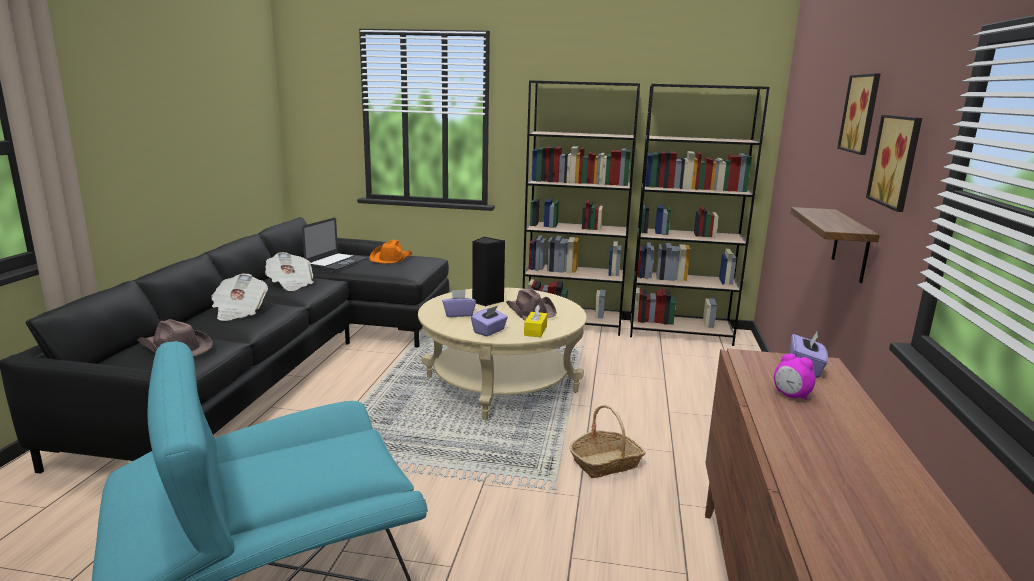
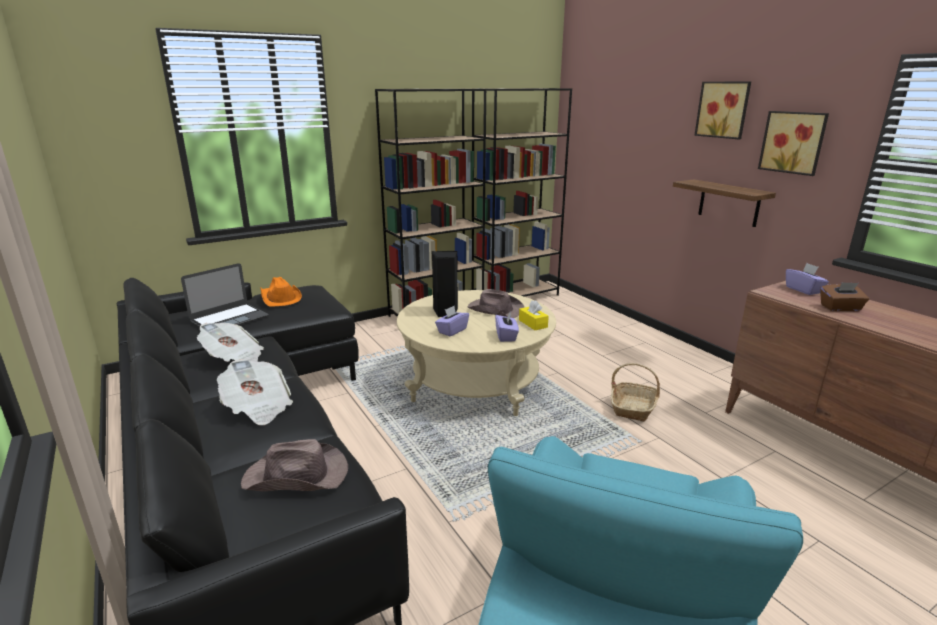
camera: 40 degrees left, 5 degrees up
(336, 262) = (229, 318): laptop -> laptop turned 60 degrees clockwise
(791, 396) = (840, 308): alarm clock -> brown tissue box

